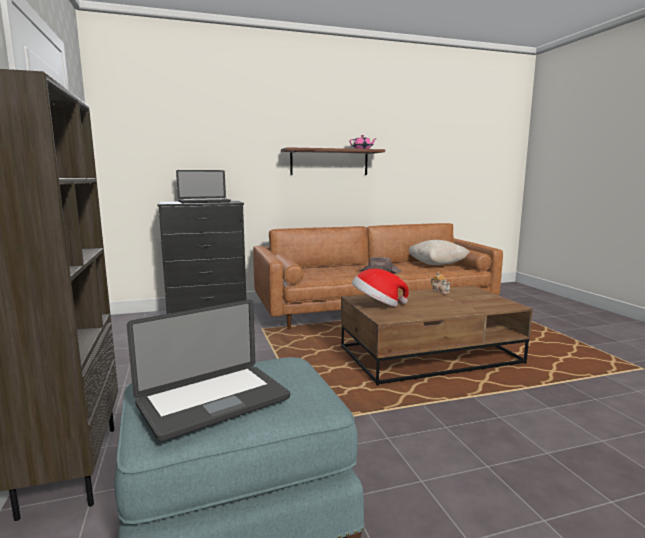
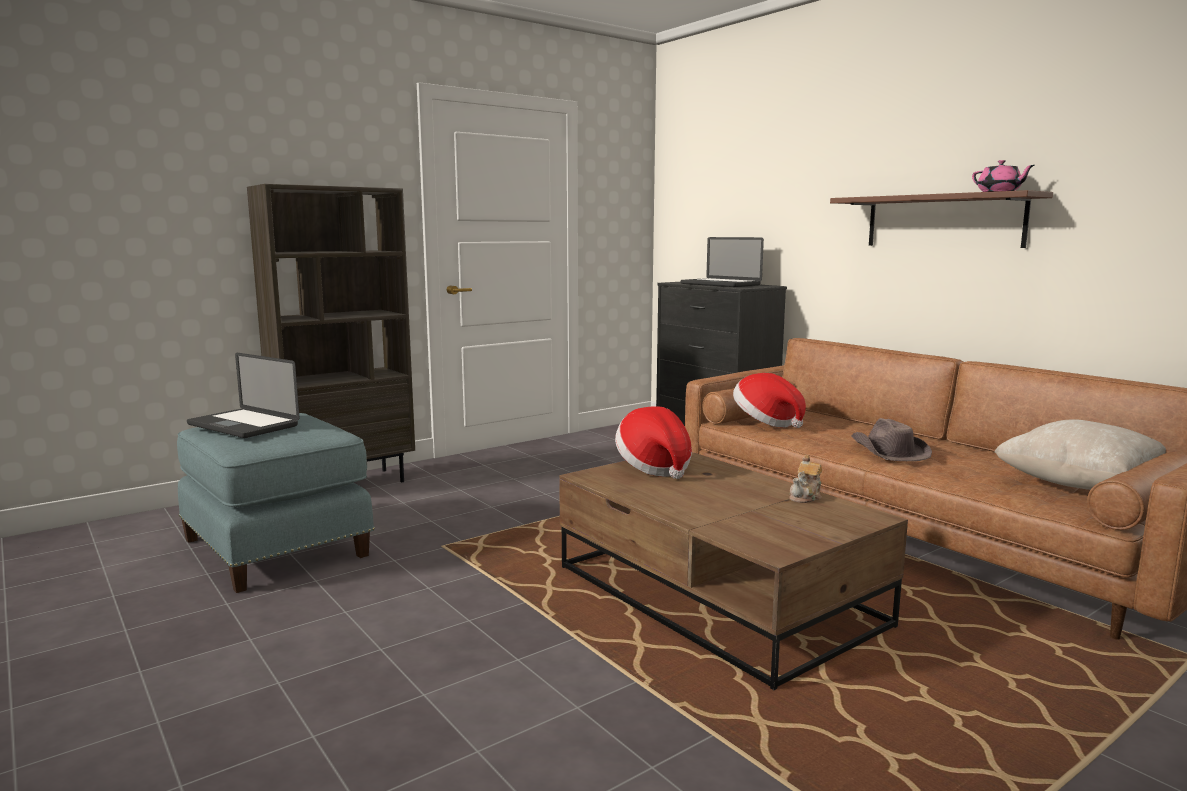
camera: 70 degrees right, 0 degrees up
(307, 276) = (766, 422): none -> hat

